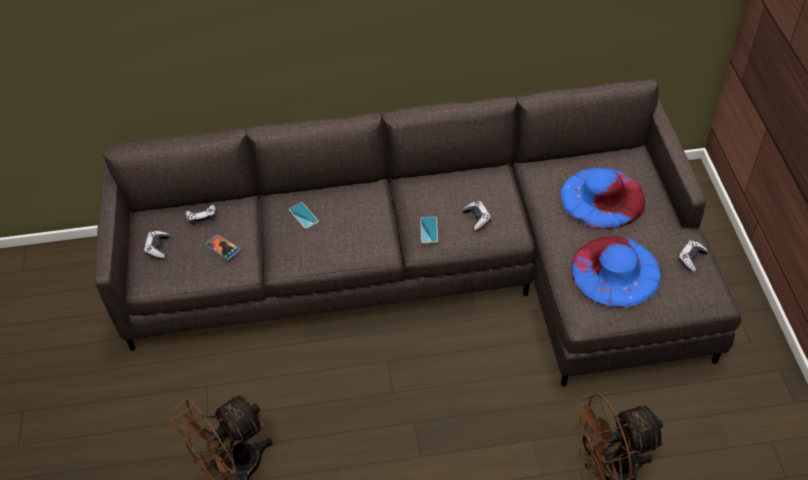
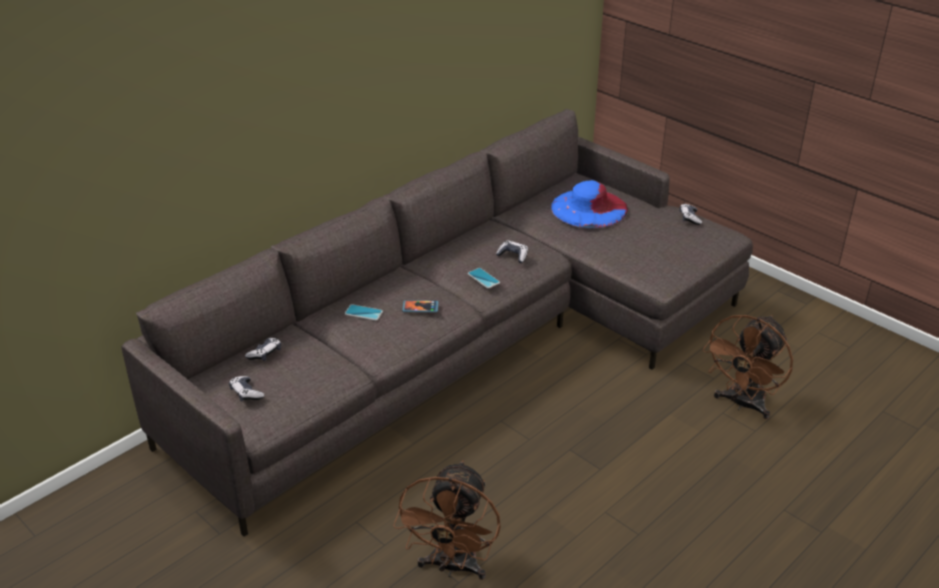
camera: 40 degrees left, 15 degrees down
(223, 248) = (313, 365): phone -> phone (420, 307)
(616, 271) = (650, 244): blue hat -> none

